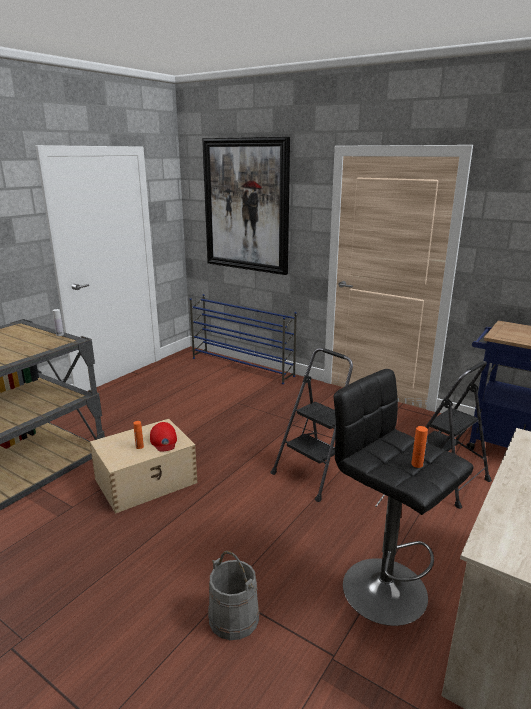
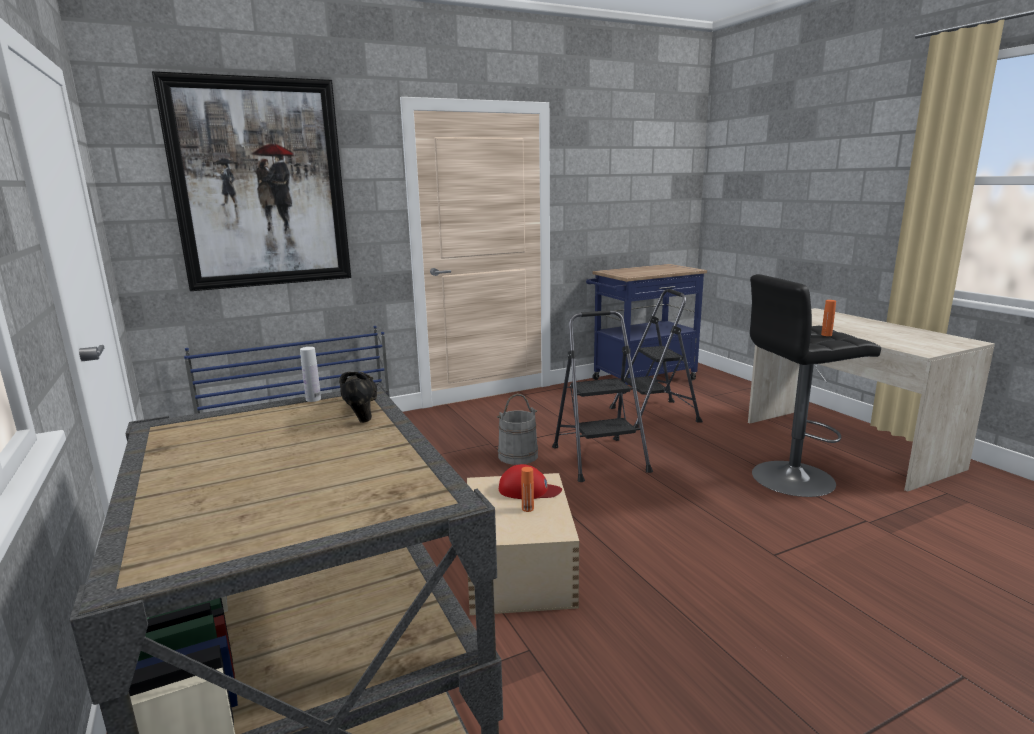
camera: 60 degrees left, 5 degrees down
(46, 346) = (359, 410): none -> black shoe
(234, 617) = (811, 558): grey bucket -> grey bucket (518, 455)

